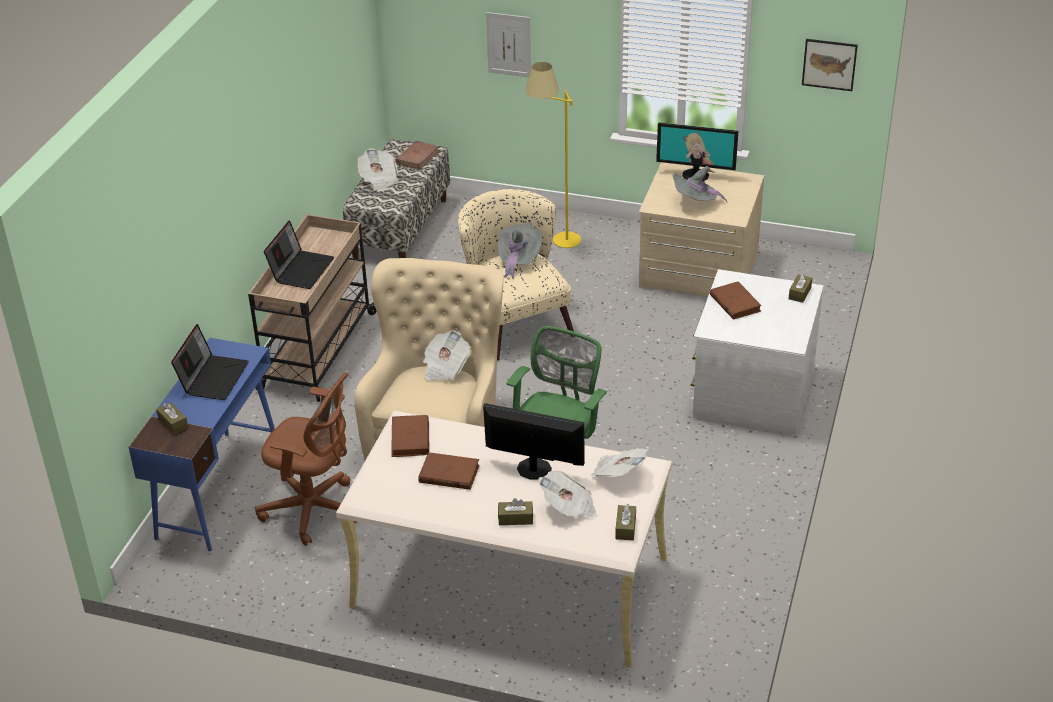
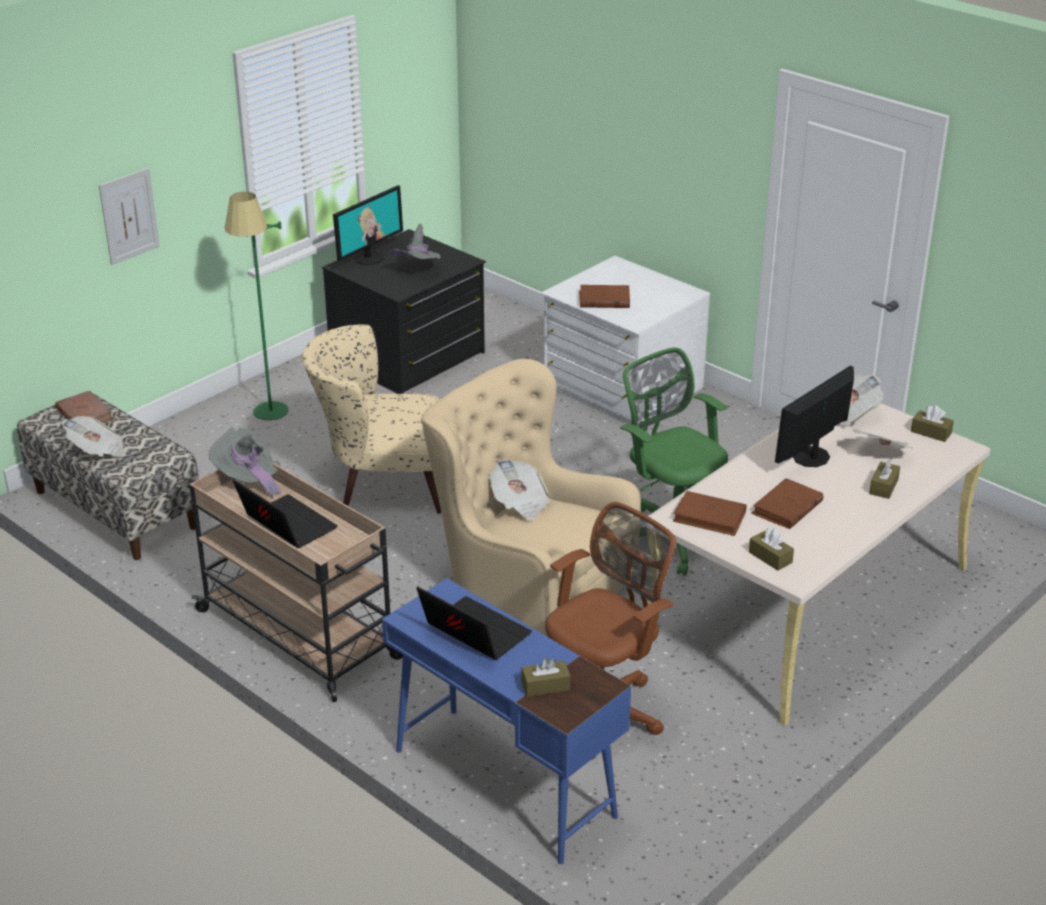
camera: 65 degrees left, 5 degrees down
(518, 260) = (376, 404): grey hat -> grey hat (248, 480)
(555, 243) = (269, 419): yellow floor lamp -> green floor lamp
(698, 271) = (409, 357): beige dresser -> black dresser
(799, 293) = (617, 268): brown tissue box -> brown tissue box (770, 557)
(829, 64) = (424, 84): picture -> none

